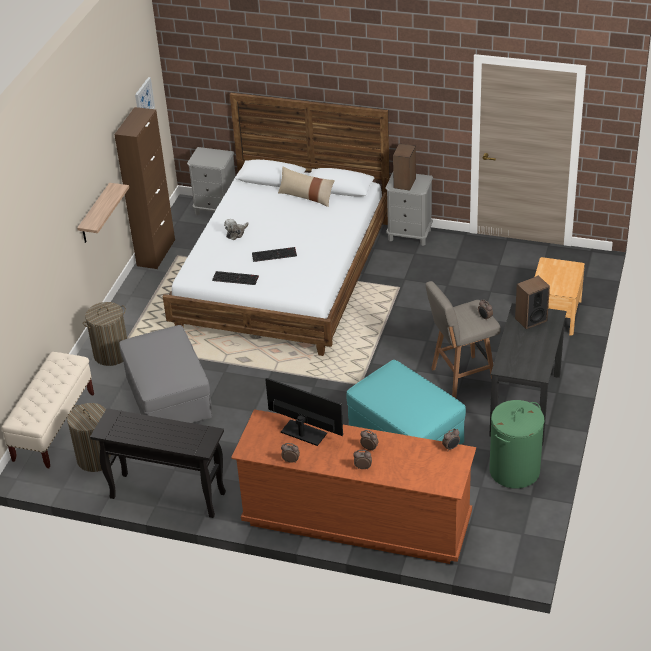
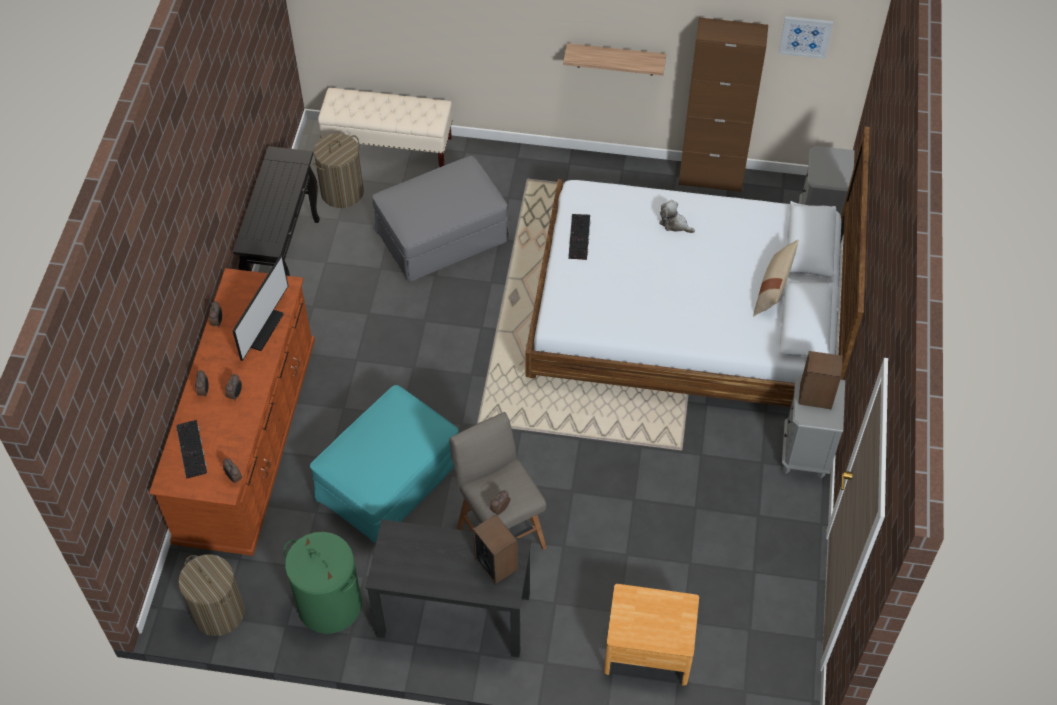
camera: 80 degrees right, 15 degrees up
(111, 354) = (512, 172): laundry basket -> laundry basket (219, 612)
(274, 254) = (635, 270): keyboard -> keyboard (192, 449)

